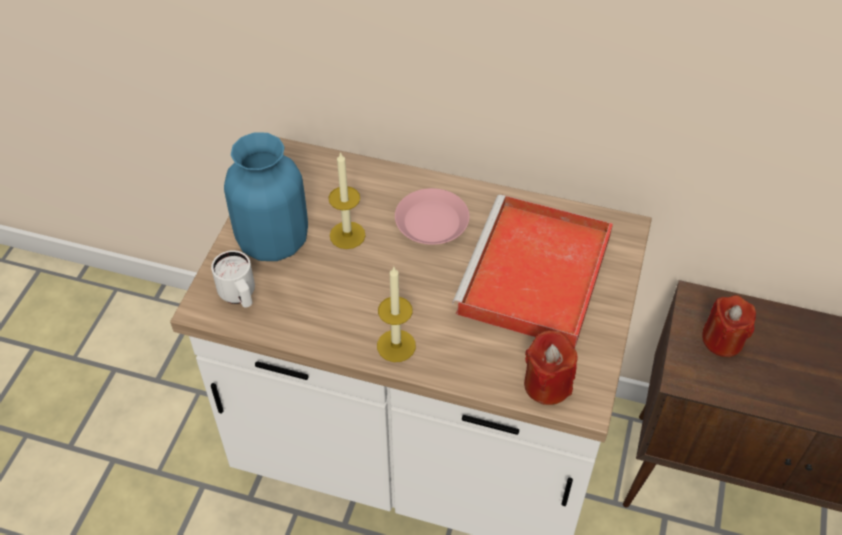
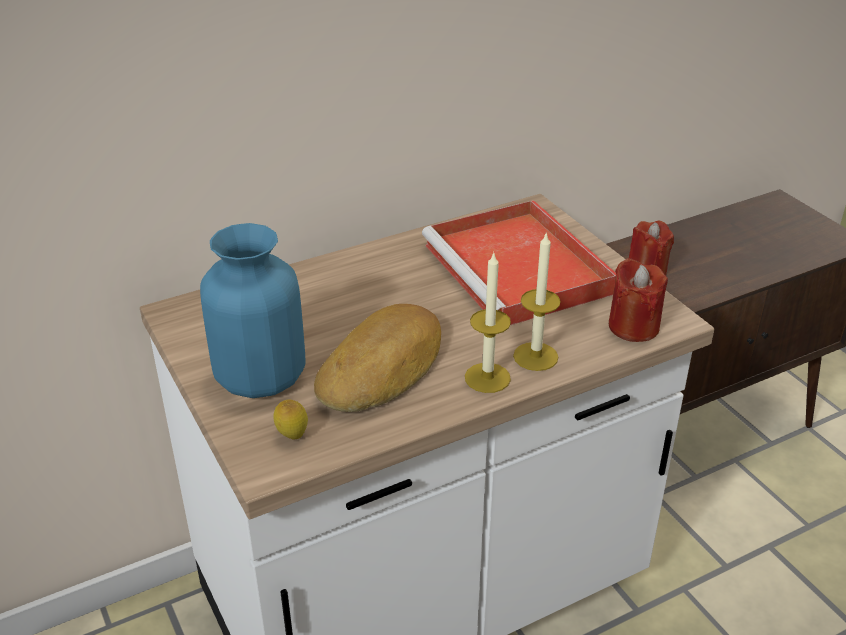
camera: 45 degrees left, 15 degrees down
(239, 297) = (292, 436): white mug -> lemon
(346, 289) = (383, 368): none -> bread
(347, 235) = (326, 333): candle -> candle (535, 356)
(432, 222) = (386, 283): pink plate -> none

